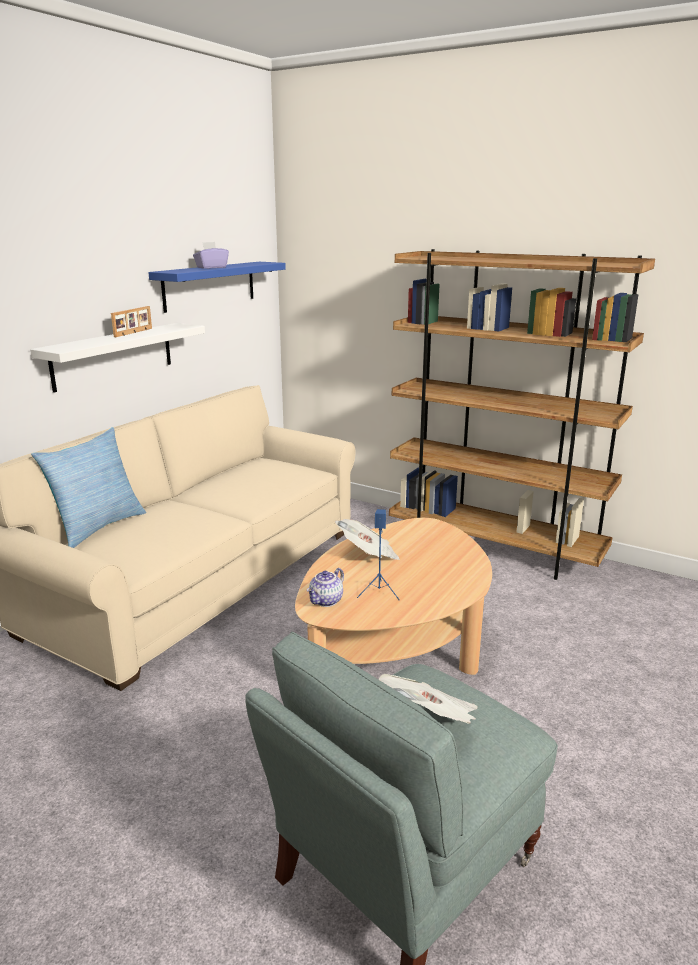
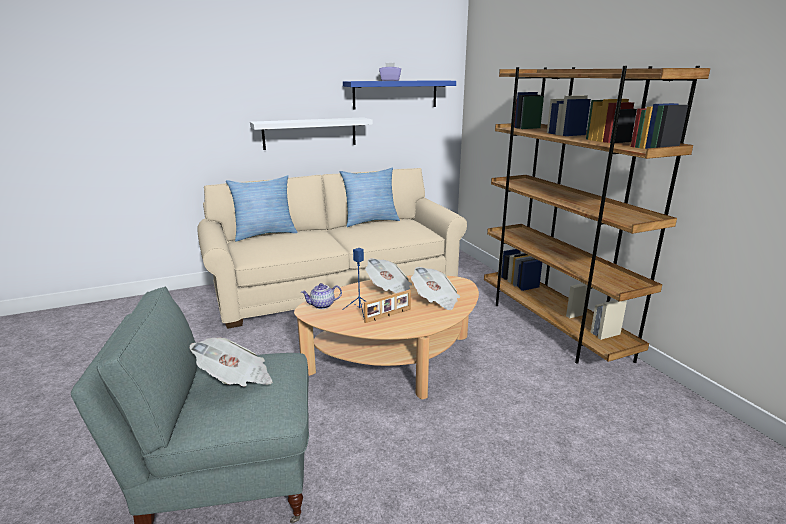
camera: 35 degrees right, 0 degrees up
(134, 332) = (322, 119): picture frame -> picture frame (388, 315)
(220, 472) = (370, 221): none -> pillow
(435, 552) = (435, 300): none -> newspaper

